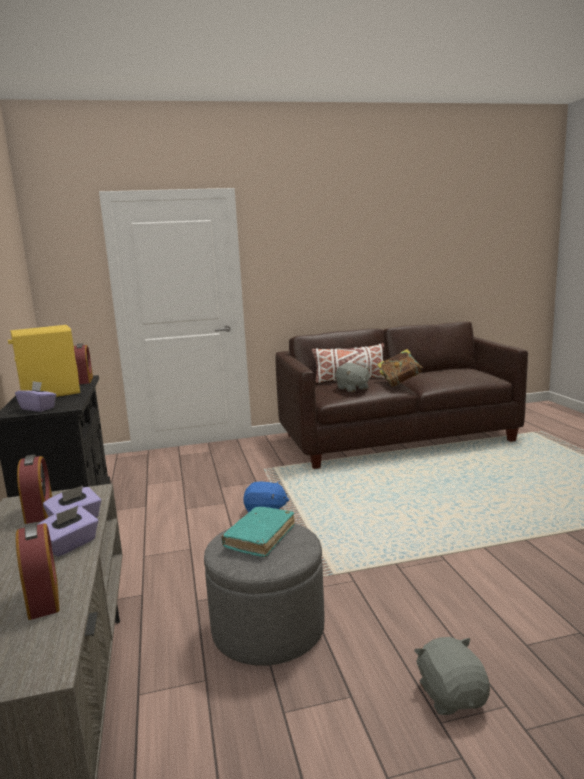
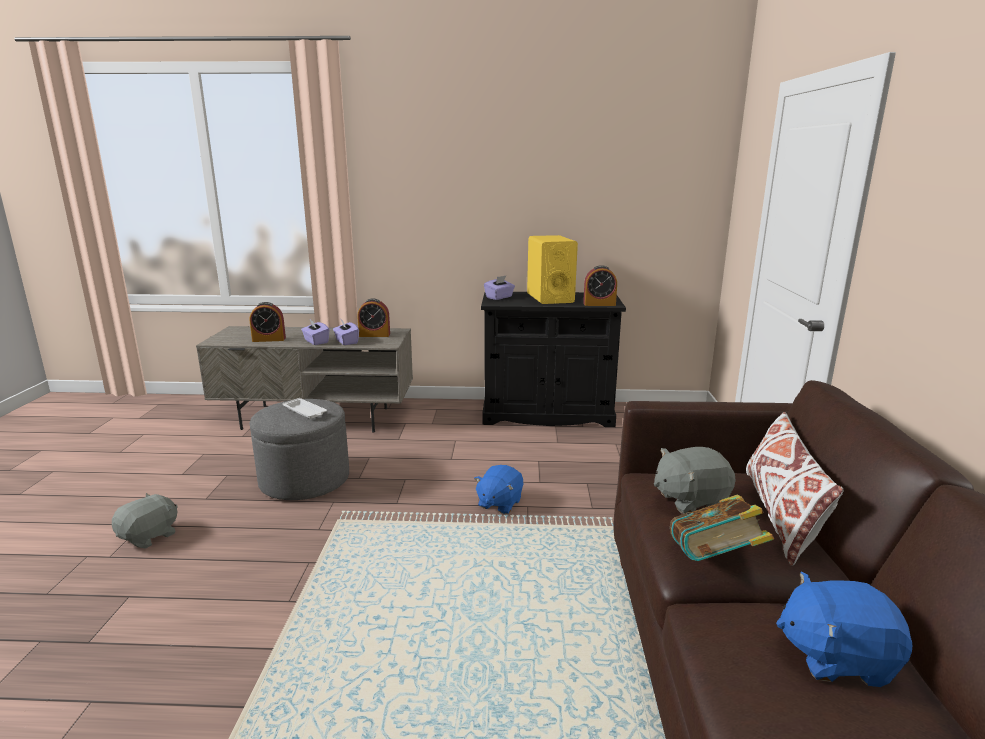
camera: 105 degrees right, 5 degrees up
(260, 537) = (305, 411): turquoise book -> white tray
(430, 374) = (835, 657): none -> blue plush toy
(452, 695) = (149, 536): grey plush toy -> grey plush toy turned 60 degrees counterclockwise

